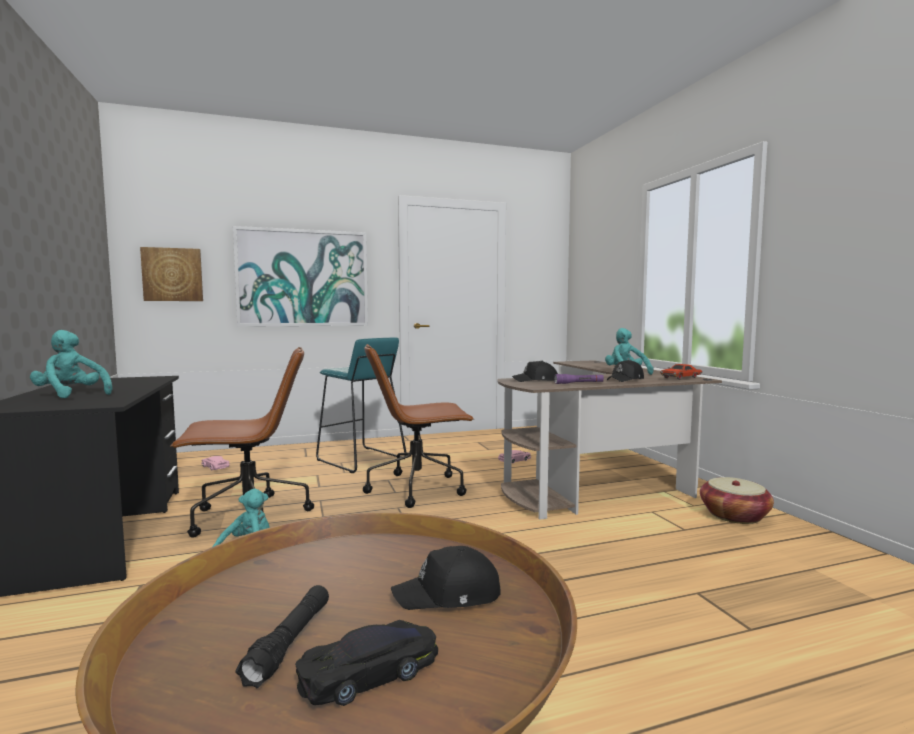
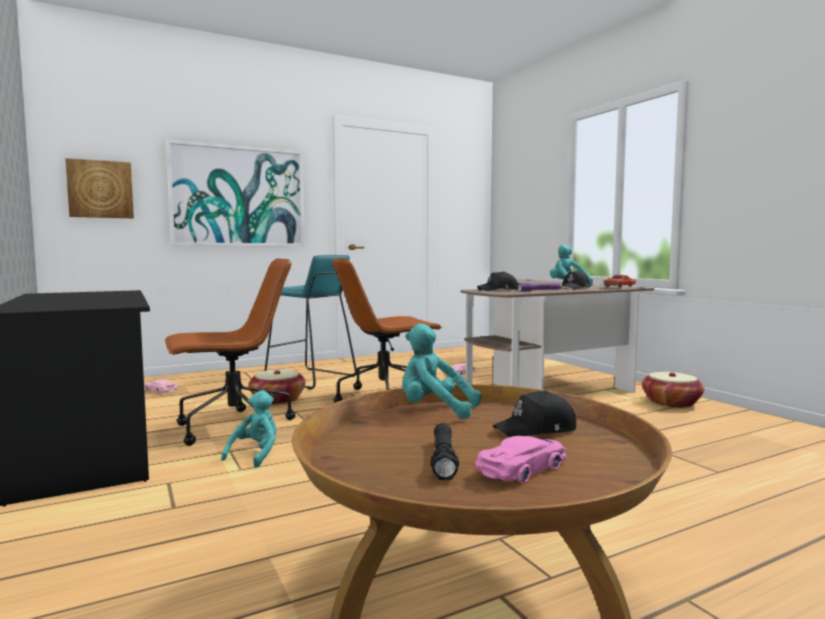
camera: 10 degrees left, 0 degrees up
(71, 395) = (68, 301): turquoise plush toy -> turquoise plush toy (434, 410)
(312, 485) = (277, 400): none -> basket
(370, 671) = (523, 467): black toy car -> pink toy car

